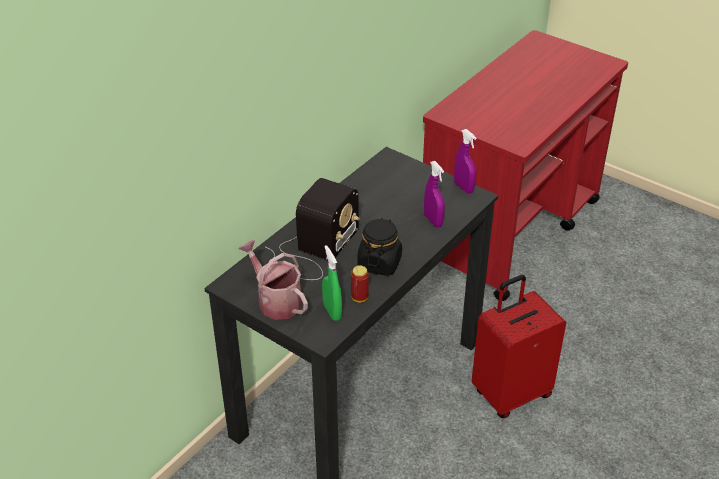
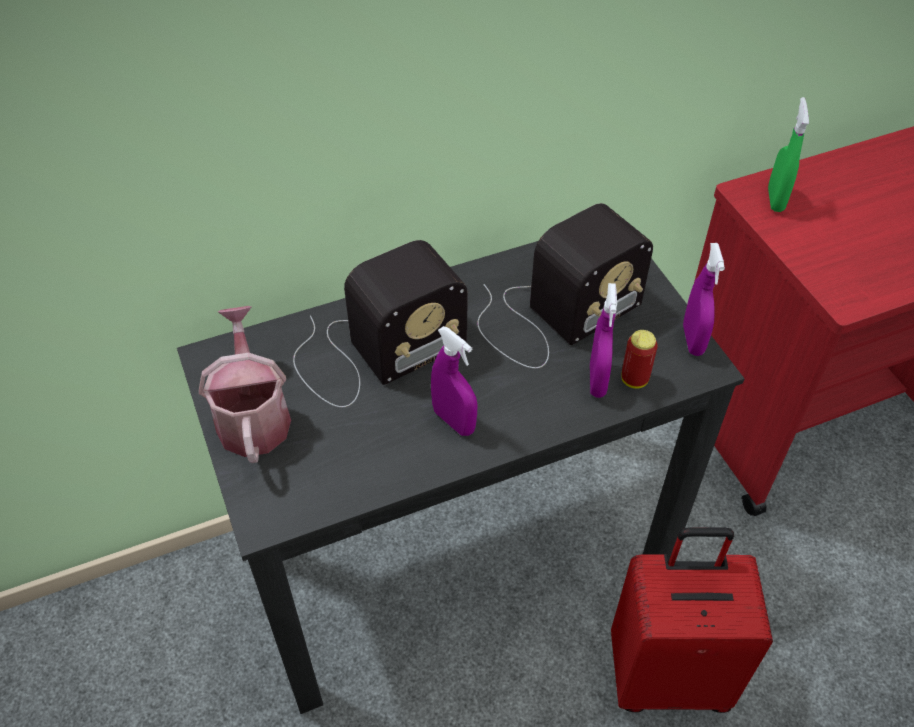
camera: 30 degrees right, 10 degrees up
(332, 312) = (315, 476): green spray bottle -> green spray bottle (775, 199)
(359, 298) = (375, 471): can -> can (634, 379)
(379, 263) = (454, 421): black jar -> purple spray bottle
(390, 201) = (553, 316): none -> radio

